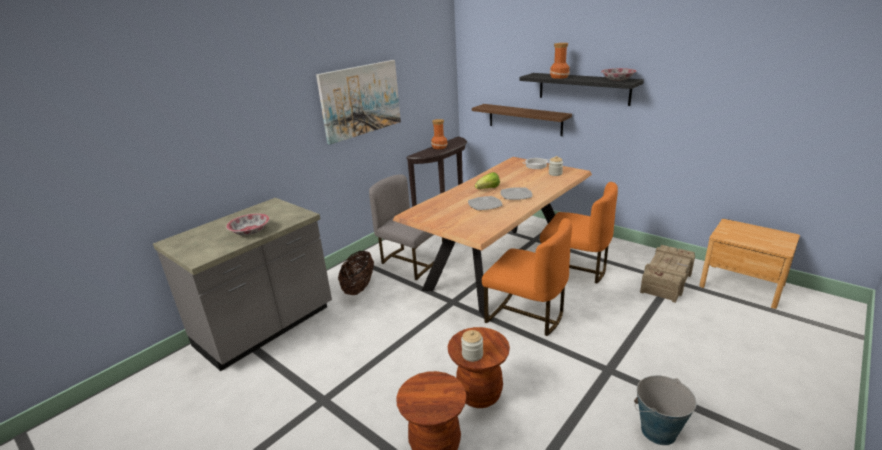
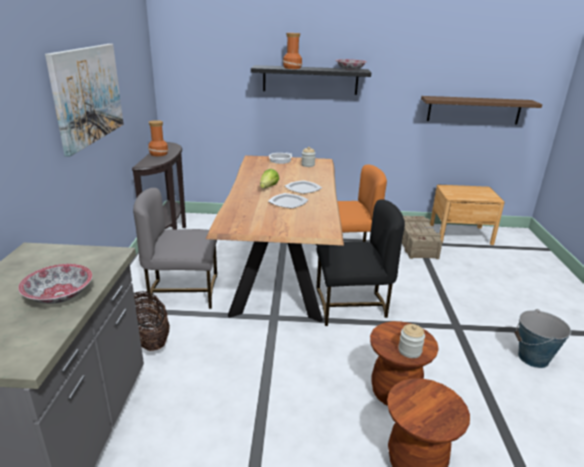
camera: 40 degrees left, 0 degrees up
(524, 119) = (245, 115): brown shelf -> brown shelf (474, 110)
(526, 315) = (351, 306): orange chair -> black chair

